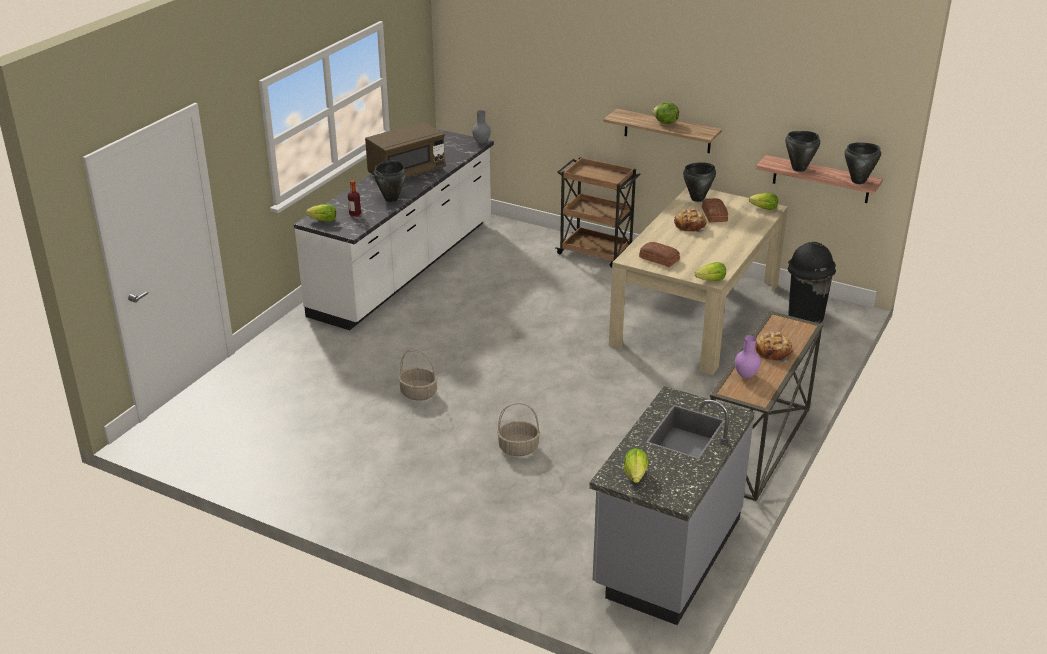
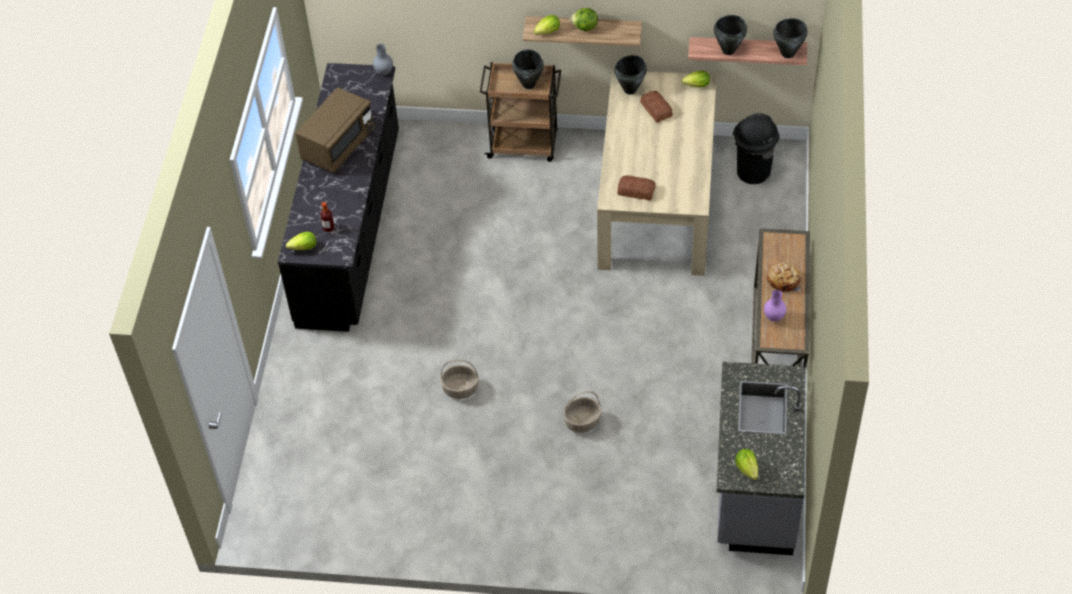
camera: 20 degrees left, 20 degrees up
(391, 199) = (349, 192): black cooking pot -> black cooking pot (529, 84)
(405, 268) = (351, 228): white counter -> black counter
(690, 226) = (642, 133): bread -> none
(711, 280) = (695, 206): lettuce -> lettuce (548, 32)

